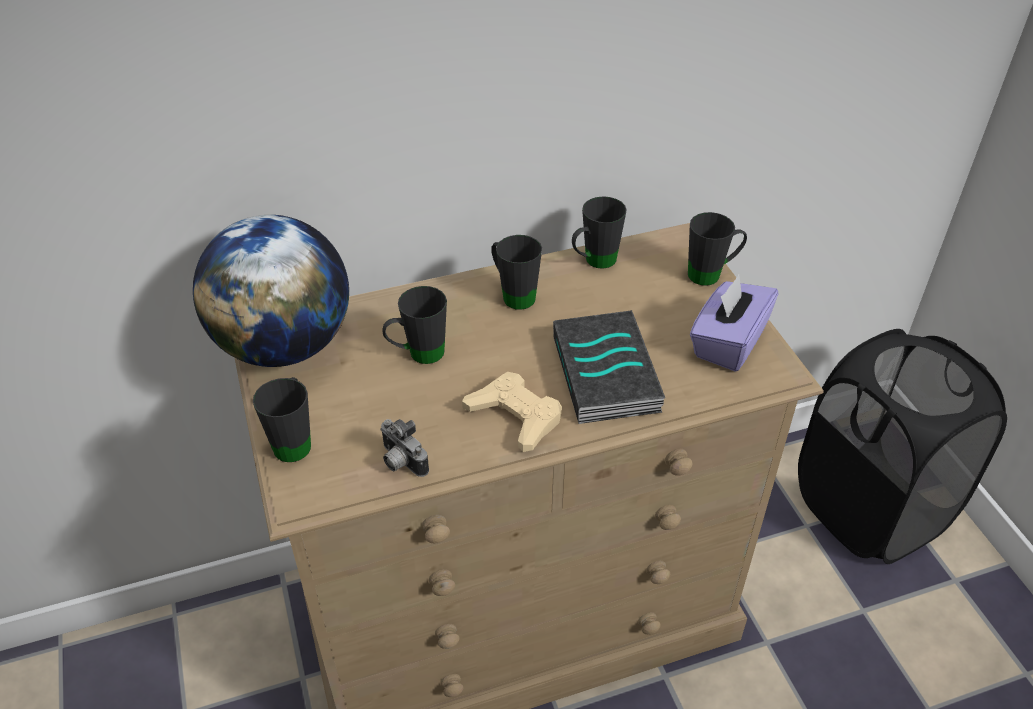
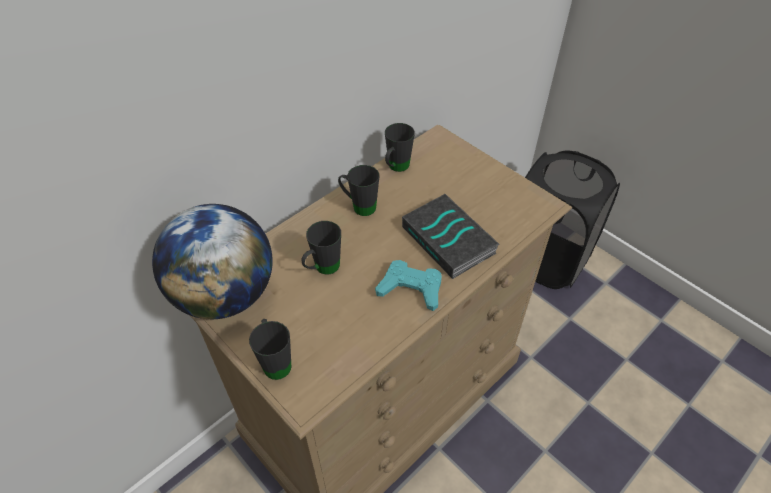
camera: 25 degrees left, 5 degrees up
(401, 462) = (357, 348): camera -> none
(515, 416) = (411, 288): beige game controller -> turquoise game controller
(712, 274) = (470, 154): black mug -> none
(728, 343) = (505, 195): purple tissue box -> none

